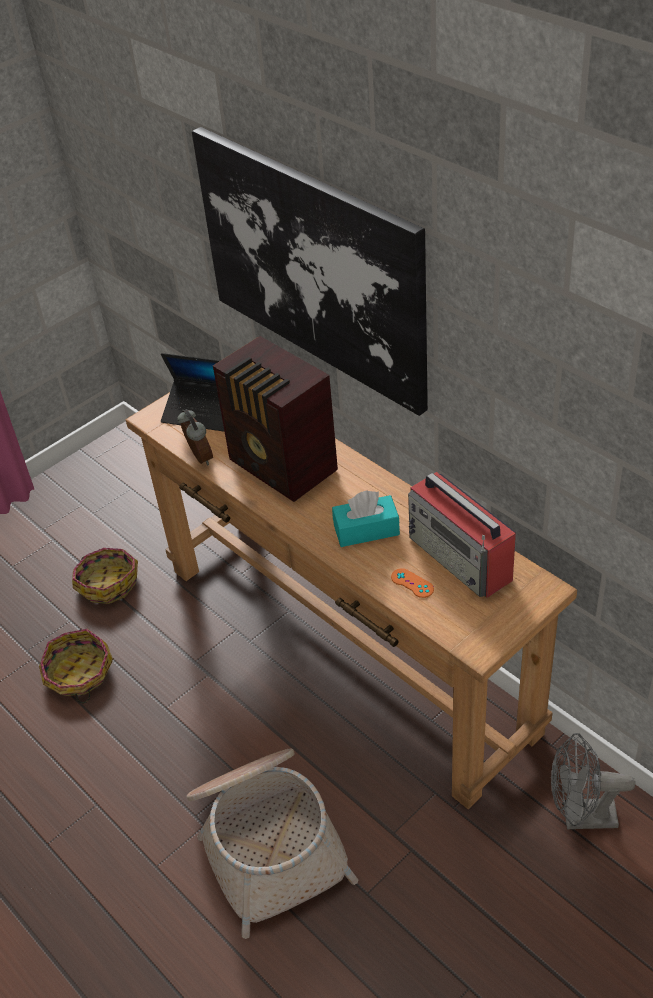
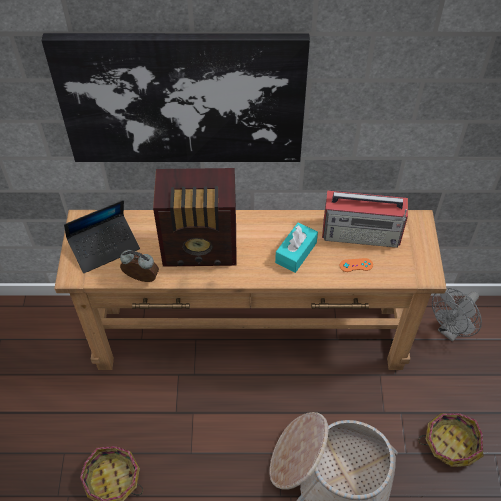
camera: 50 degrees left, 10 degrees up
(108, 583) = (61, 410): basket -> basket (451, 443)

